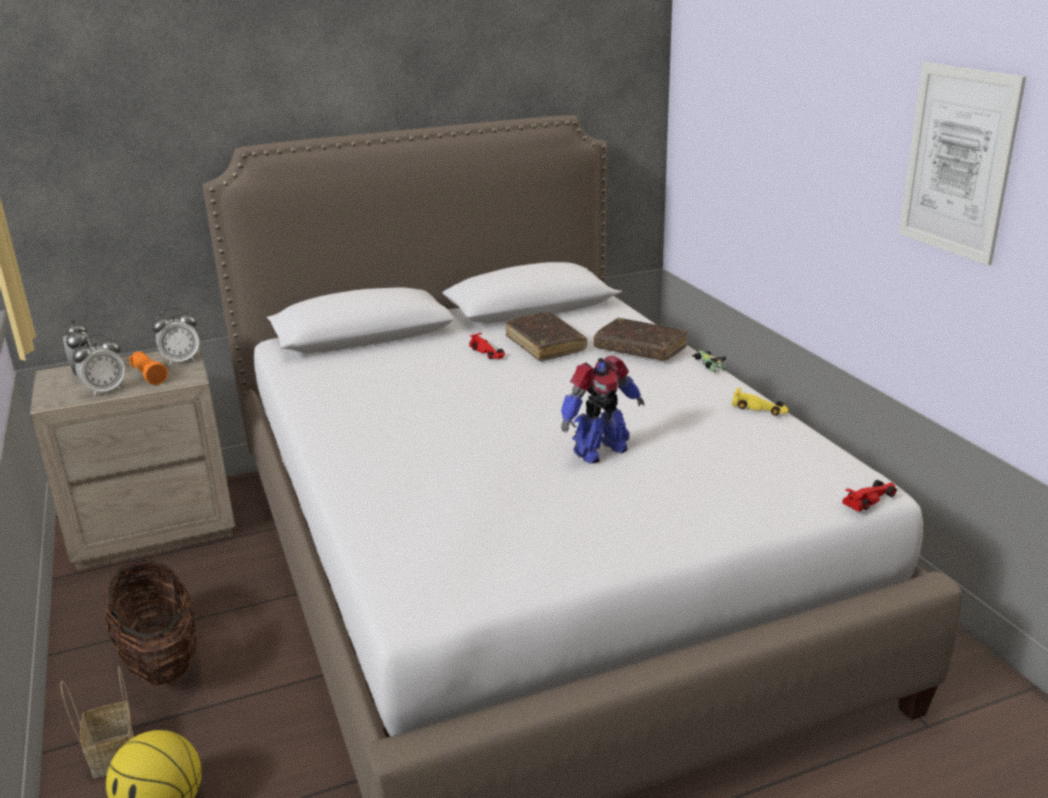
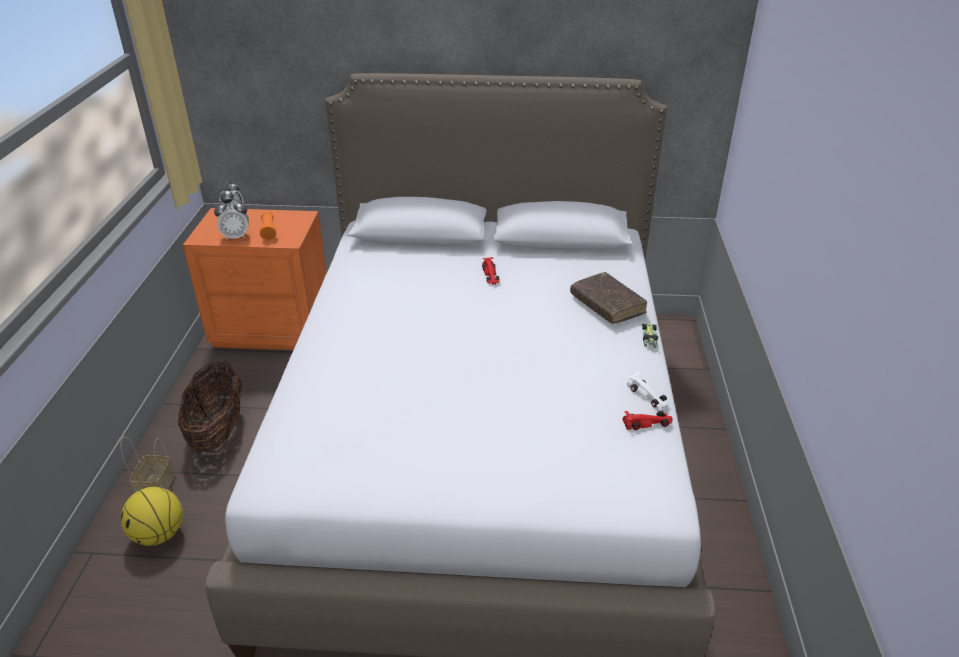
camera: 25 degrees right, 10 degrees up
(154, 526) = (273, 328): beige nightstand -> orange nightstand
(181, 361) = (297, 223): alarm clock -> none
(545, 344) = (539, 279): brown book -> none
(599, 451) = (489, 396): toy robot -> none
(760, 408) = (648, 396): yellow toy car -> white toy car
(871, 498) = (654, 516): red toy car -> red toy car (647, 423)
(958, 162) = (861, 239): picture -> none

